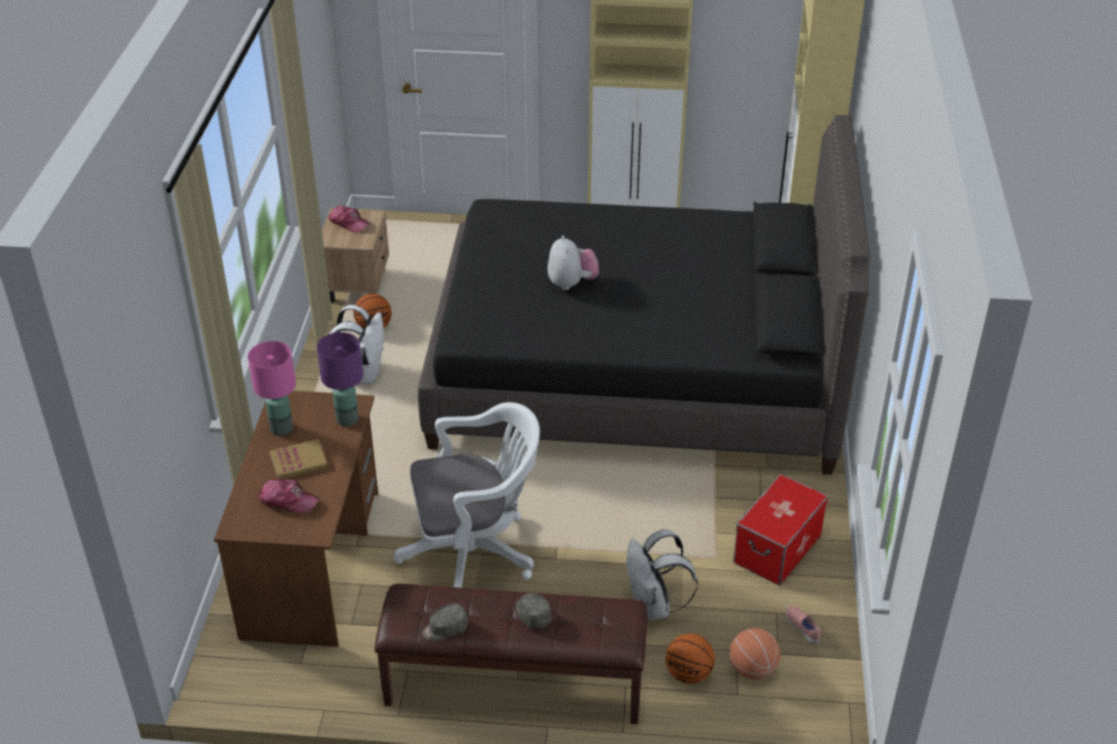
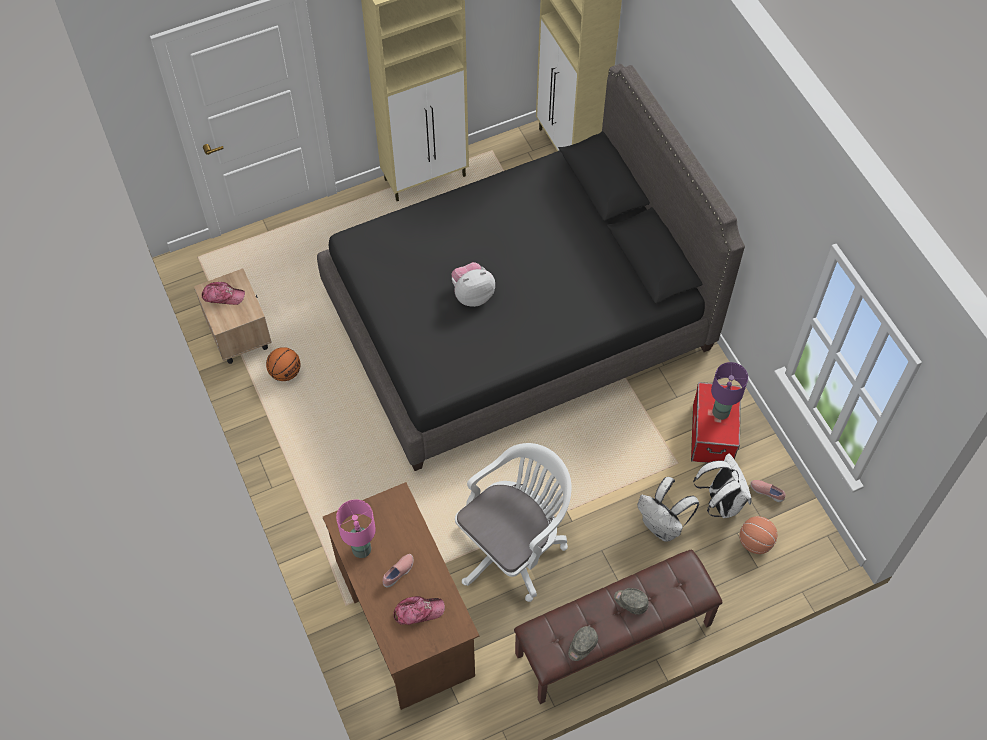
camera: 30 degrees left, 20 degrees up
(299, 462) = (398, 573): book -> pink shoe
(347, 419) = (403, 514): purple table lamp -> purple table lamp (720, 412)
(364, 374) = (312, 423): white backpack -> white backpack (720, 502)
(572, 283) = (472, 294): plush toy -> plush toy turned 75 degrees counterclockwise
(688, 674) = (718, 568): basketball -> none

